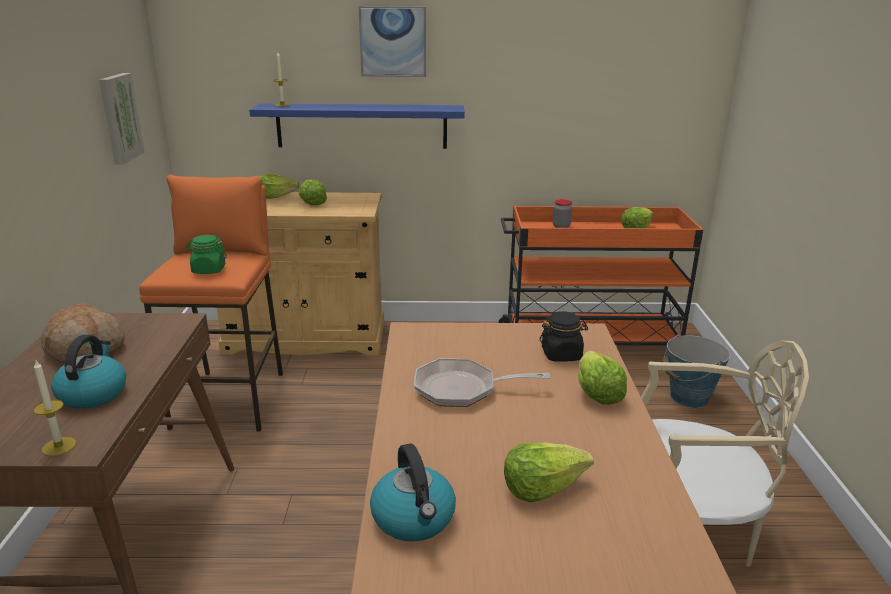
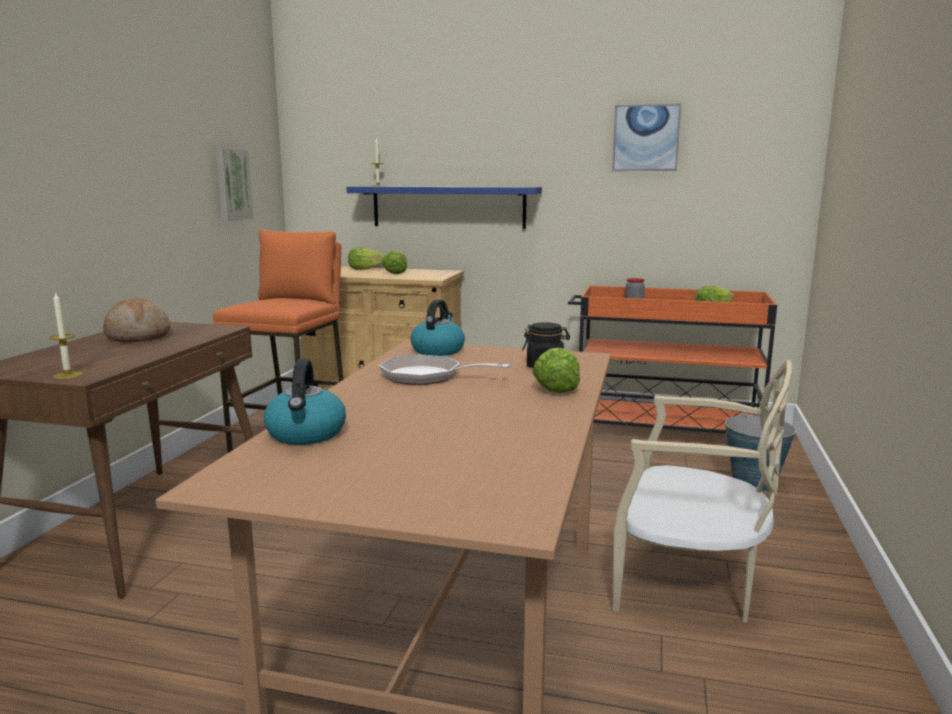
camera: 15 degrees right, 10 degrees down
(93, 393) = (119, 355): kettle -> kettle (438, 350)
(208, 270) = (273, 305): green jar -> none
(393, 41) = (478, 128): picture -> picture (646, 138)
(542, 487) = (441, 430): lettuce -> none

